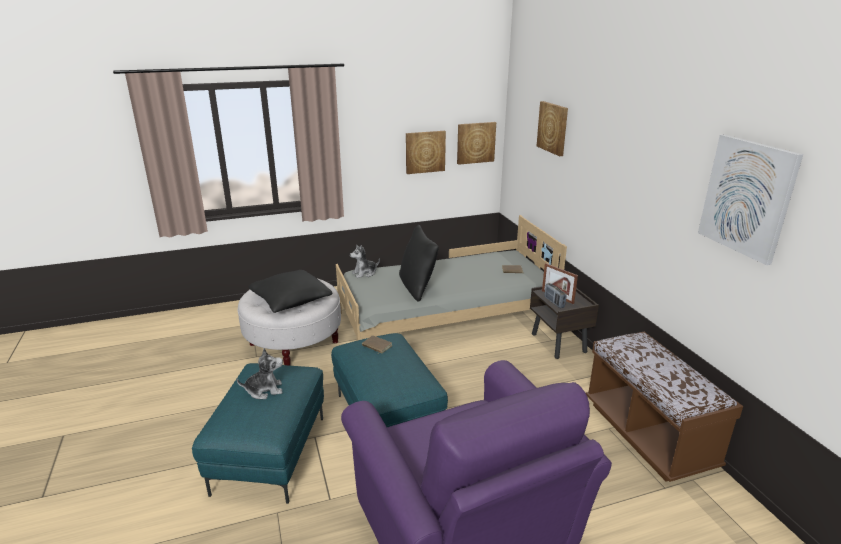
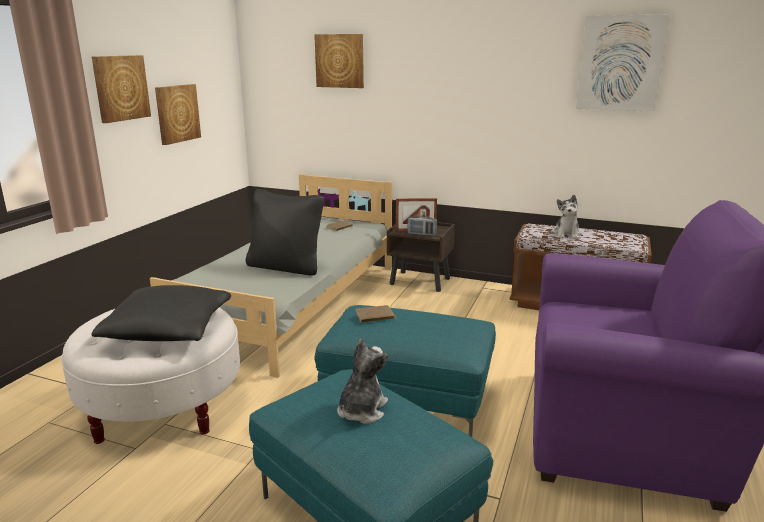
camera: 50 degrees left, 5 degrees down
(364, 273) = (196, 277): plush toy -> plush toy (566, 234)
(475, 142) = (221, 100): picture -> picture (120, 88)

